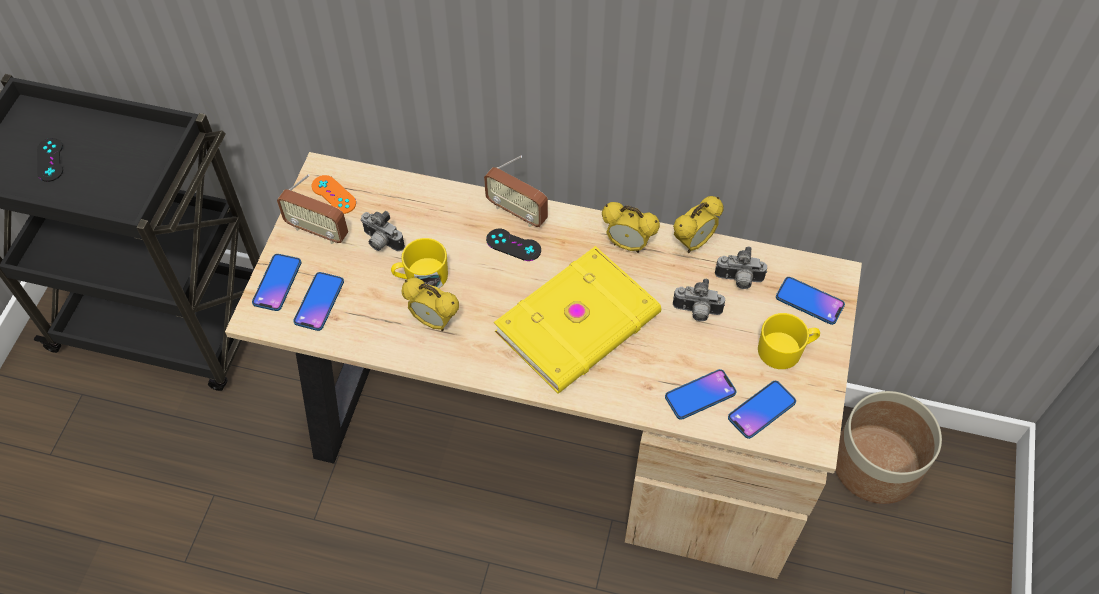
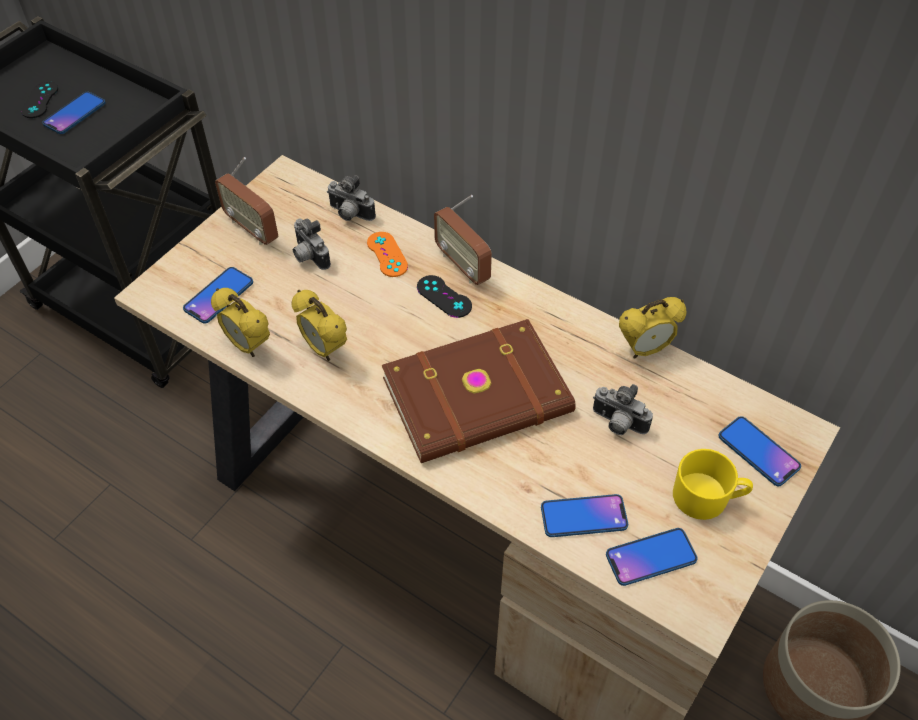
camera: 20 degrees right, 5 degrees down
(277, 283) = (187, 266): phone -> phone (75, 114)
(333, 195) = (285, 199): orange game controller -> orange game controller (387, 254)
(421, 277) = (333, 301): yellow mug -> none
(580, 324) = (479, 398): yellow book -> brown book
(628, 245) = (569, 331): alarm clock -> alarm clock (248, 345)
(739, 280) = (681, 404): camera -> camera (349, 215)

